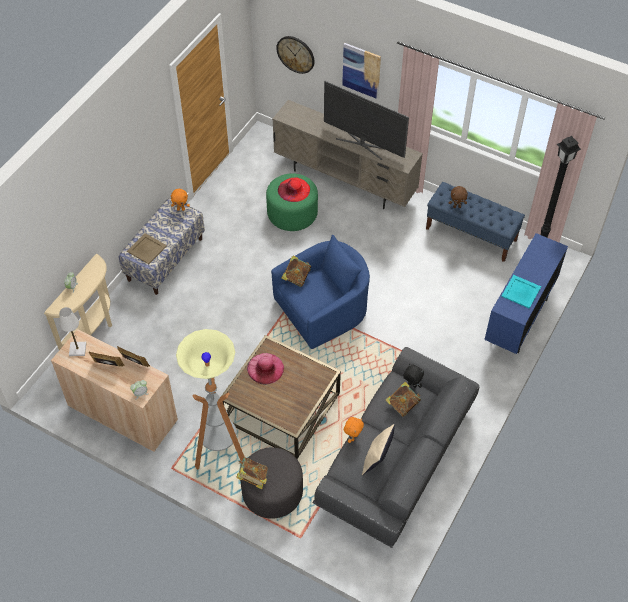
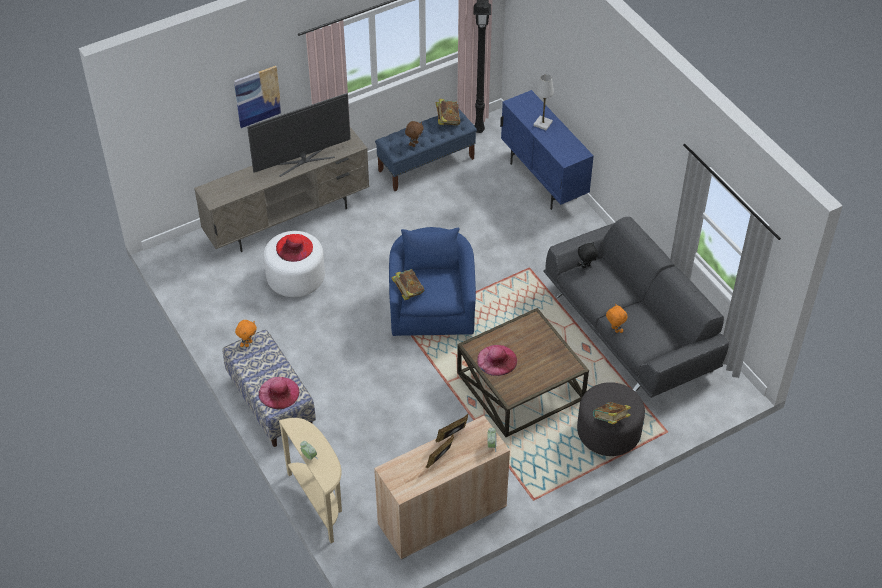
camera: 60 degrees left, 5 degrees down
(78, 349) = (401, 476): white table lamp -> white table lamp (542, 123)
(146, 249) = (279, 392): beige tray -> pink hat
(221, 454) = (542, 454): floor lamp -> none
(292, 213) = (295, 277): green ottoman -> white ottoman
(295, 54) = (180, 135): wall clock -> none
(377, 459) = (648, 323): beige pillow -> none
(402, 405) = (604, 281): book -> book (447, 120)
(521, 291) = (557, 140): turquoise tray -> none

